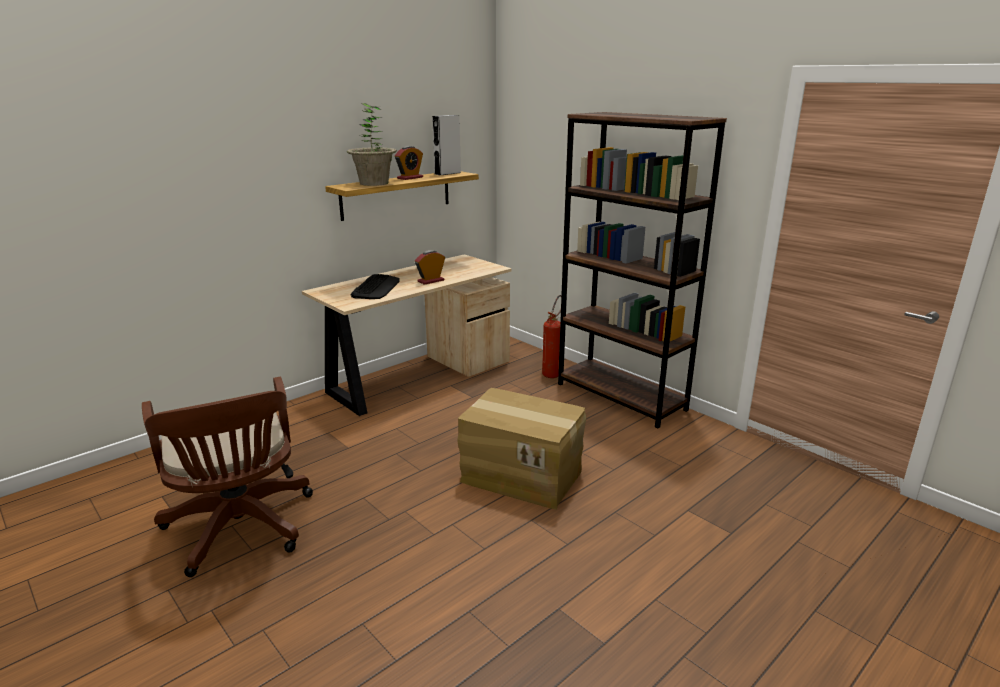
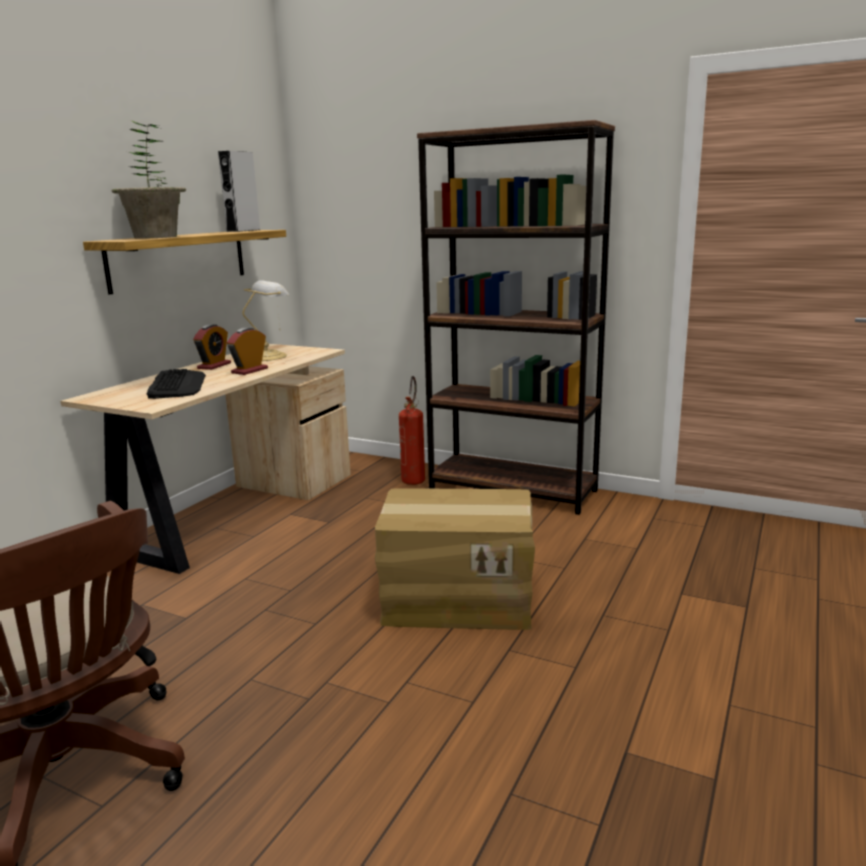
camera: 20 degrees left, 5 degrees down
(410, 178) = (199, 234): alarm clock -> alarm clock (214, 366)
(453, 268) = (268, 356): none -> table lamp

